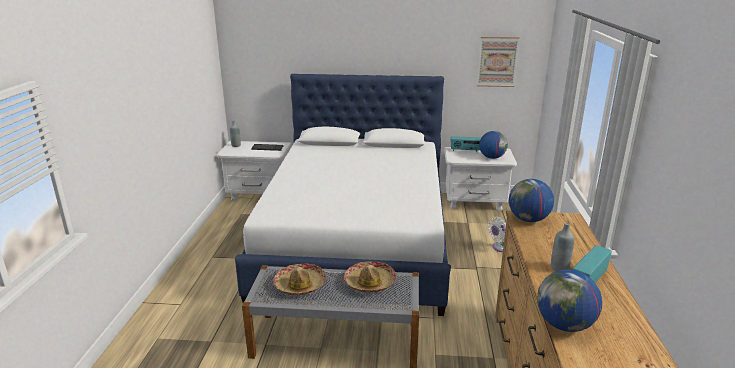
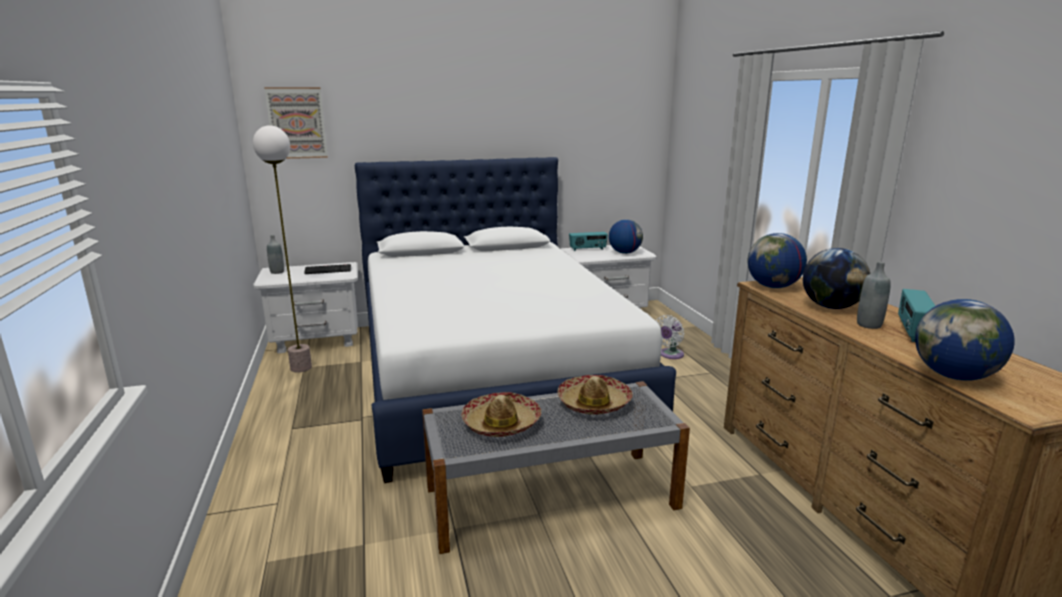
camera: 20 degrees left, 5 degrees down
(239, 213) = (301, 367): none -> floor lamp
(497, 61) = (615, 137): picture -> picture (297, 123)
(550, 246) = (830, 307): none -> globe

